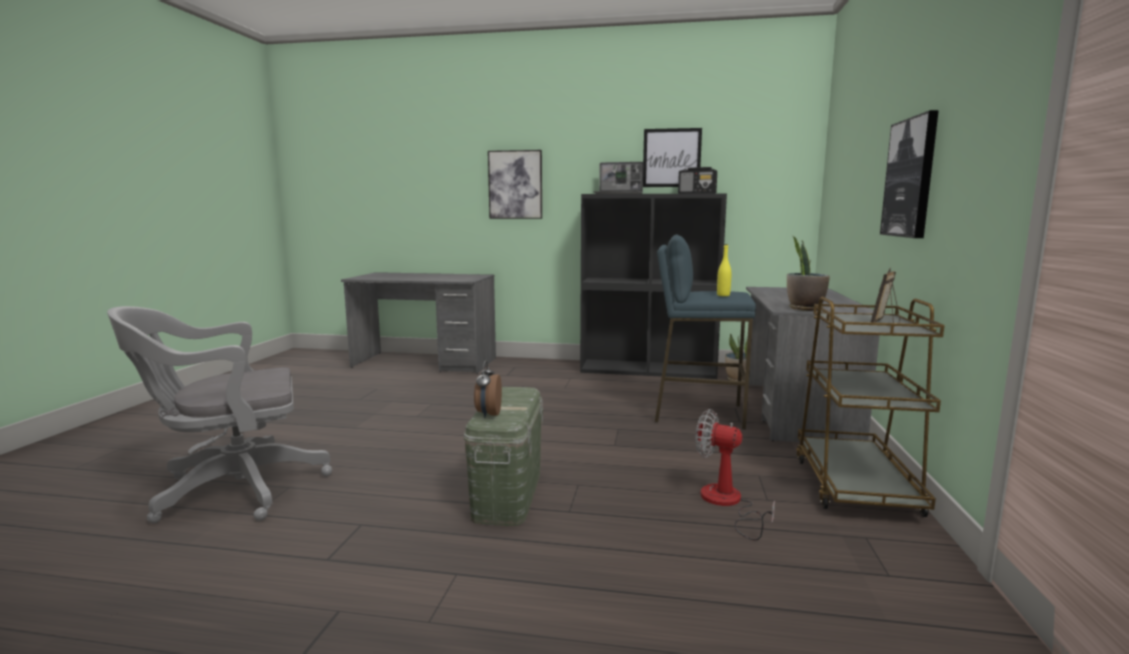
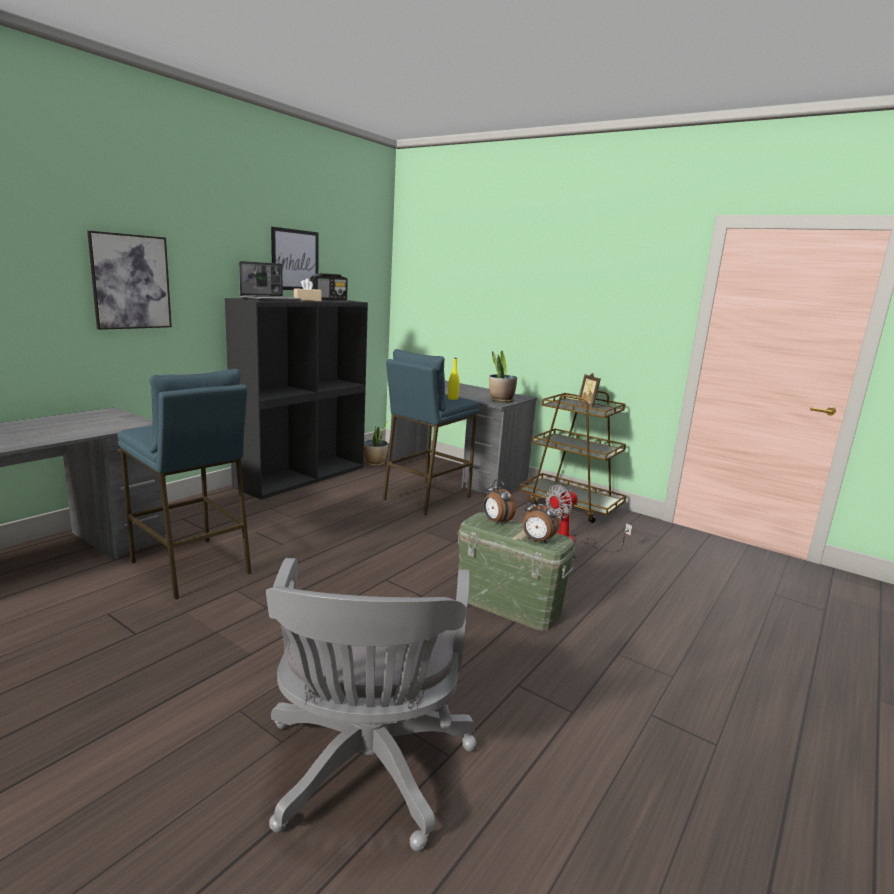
camera: 65 degrees left, 5 degrees up
(449, 387) = (191, 568): none -> blue stool
(517, 395) = (496, 521): none -> alarm clock
(657, 193) = (307, 300): none -> beige tissue box
(910, 178) = (559, 312): picture -> none

